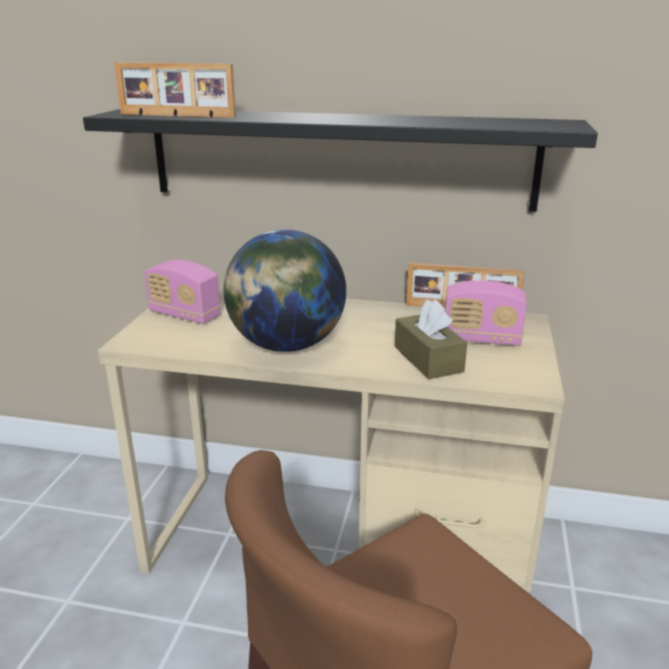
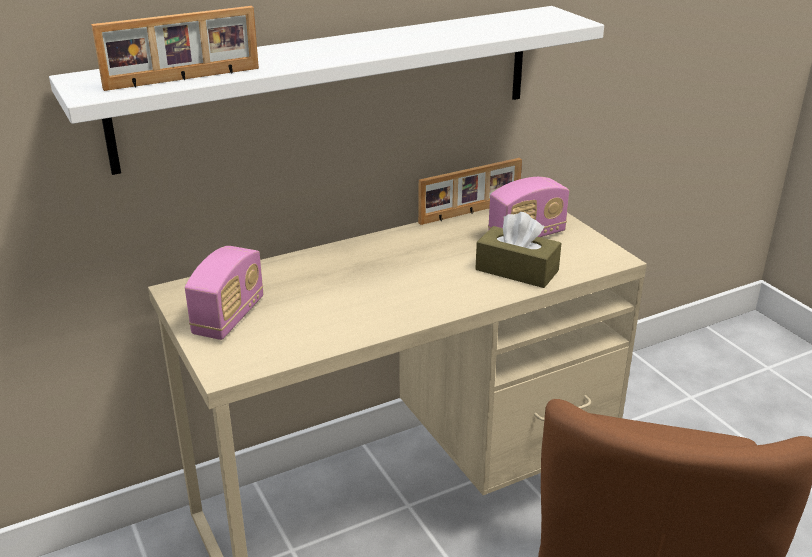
camera: 40 degrees left, 5 degrees up
(184, 315) = (229, 317): radio -> radio turned 60 degrees counterclockwise
(286, 345) = (386, 307): globe -> none
(338, 158) = (333, 85): black shelf -> white shelf

